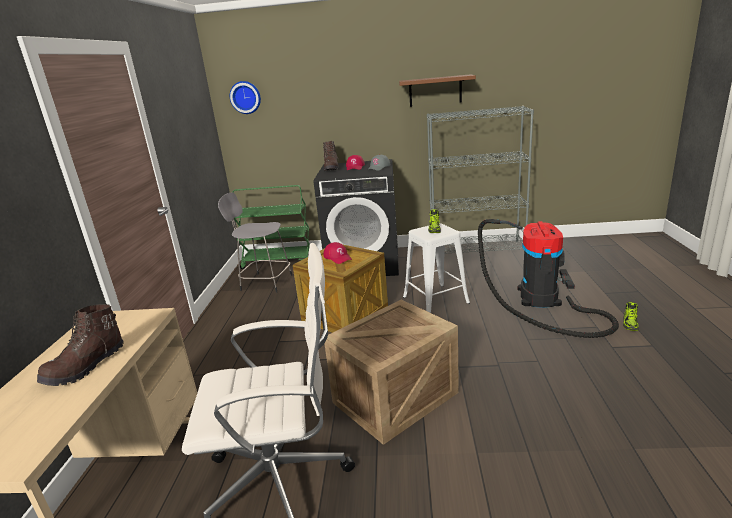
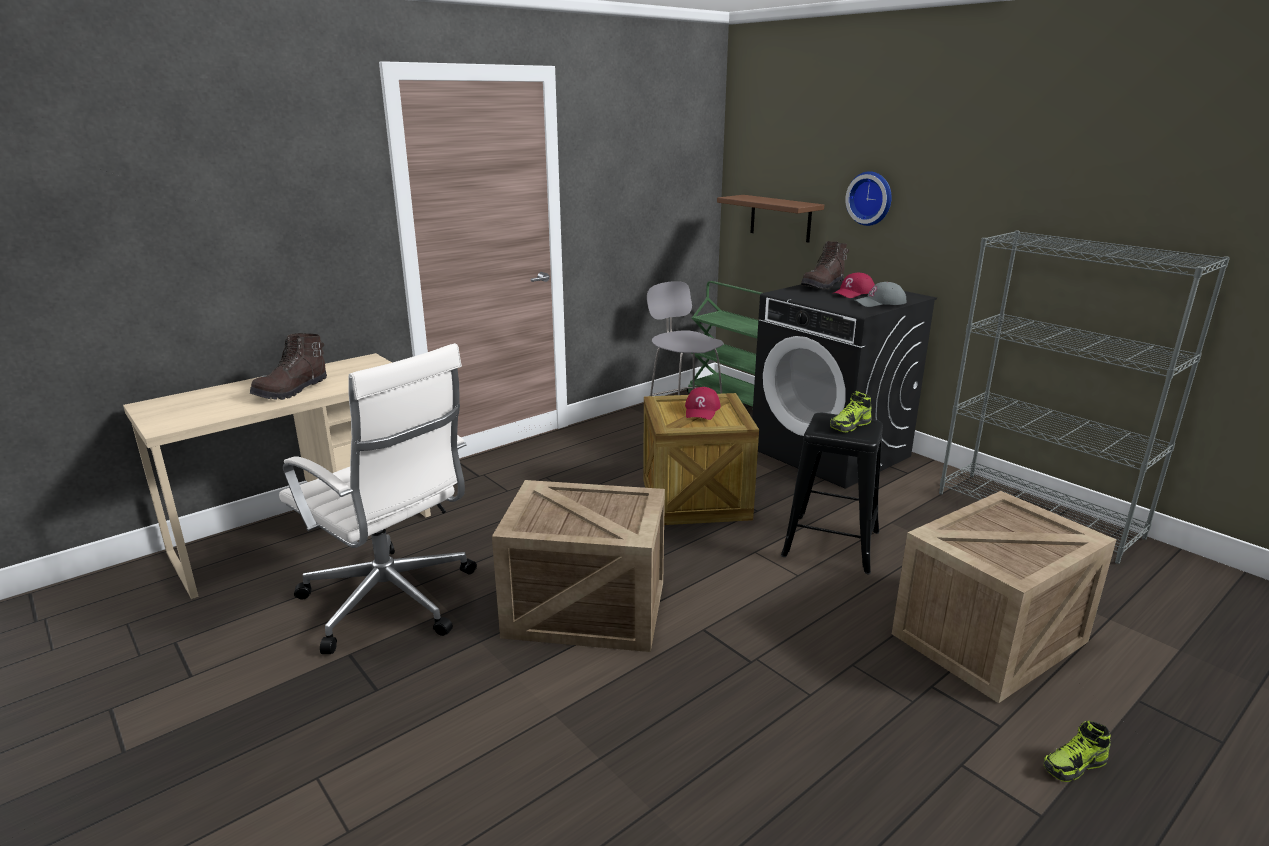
camera: 45 degrees right, 0 degrees up
(86, 367) = (292, 391): brown boot -> brown boot turned 45 degrees counterclockwise
(246, 97) = (761, 152): wall clock -> wall clock (871, 198)
(435, 91) = (1044, 191): brown shelf -> brown shelf (780, 218)
(435, 300) = (831, 543): white stool -> black stool
(541, 300) = (989, 636): vacuum cleaner -> crate

